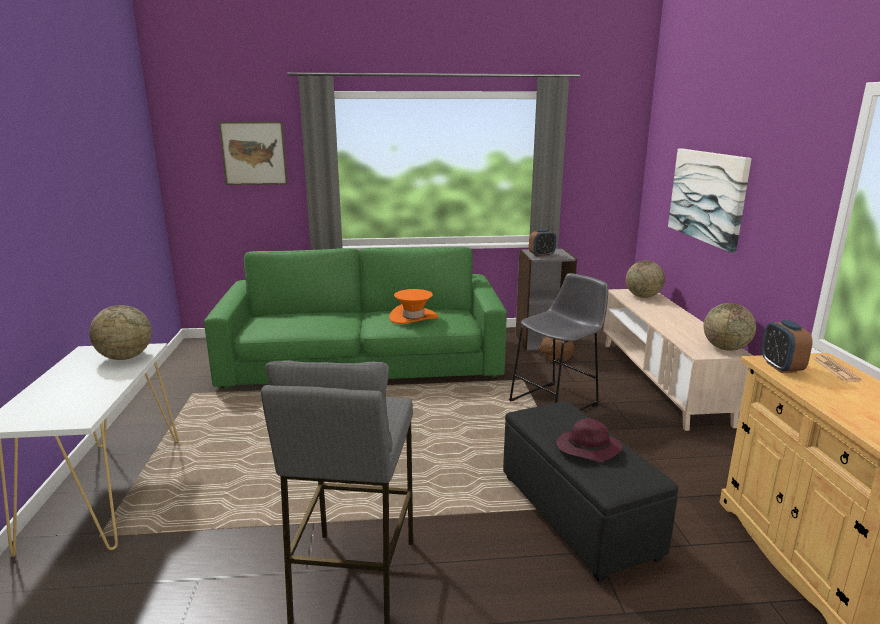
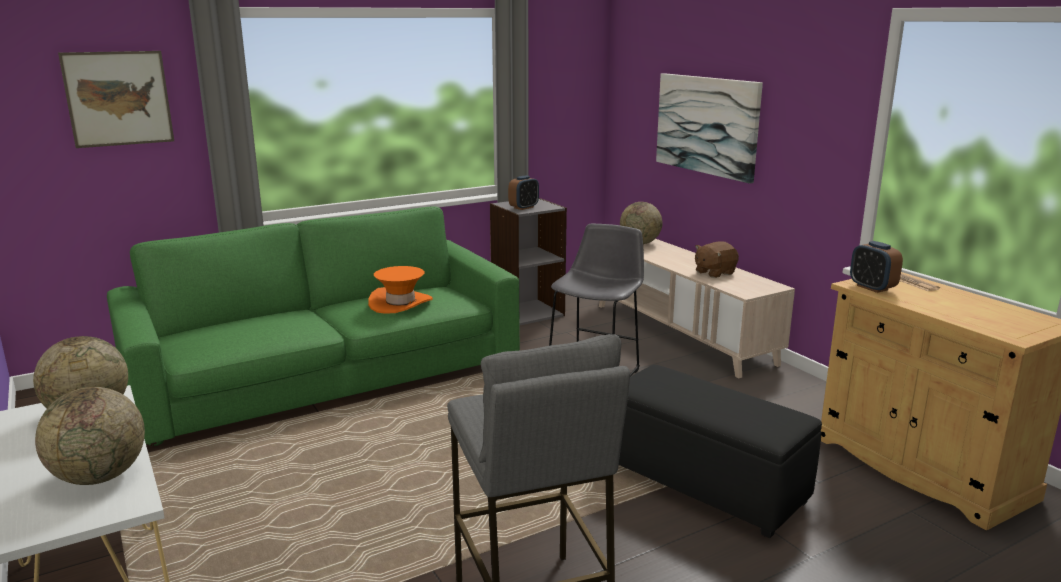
camera: 25 degrees left, 0 degrees up
(555, 357) = (557, 327): brown plush toy -> brown plush toy (714, 272)
(587, 449) = (720, 405): purple hat -> none
(725, 348) = (763, 284): globe -> globe (100, 476)

